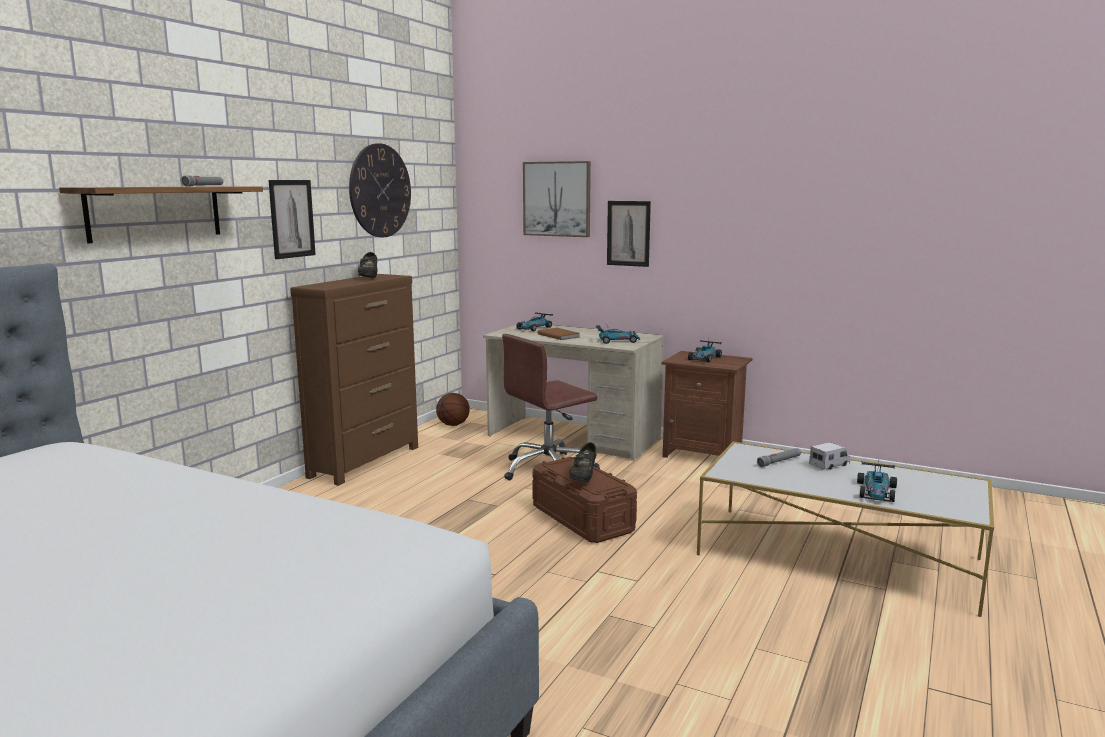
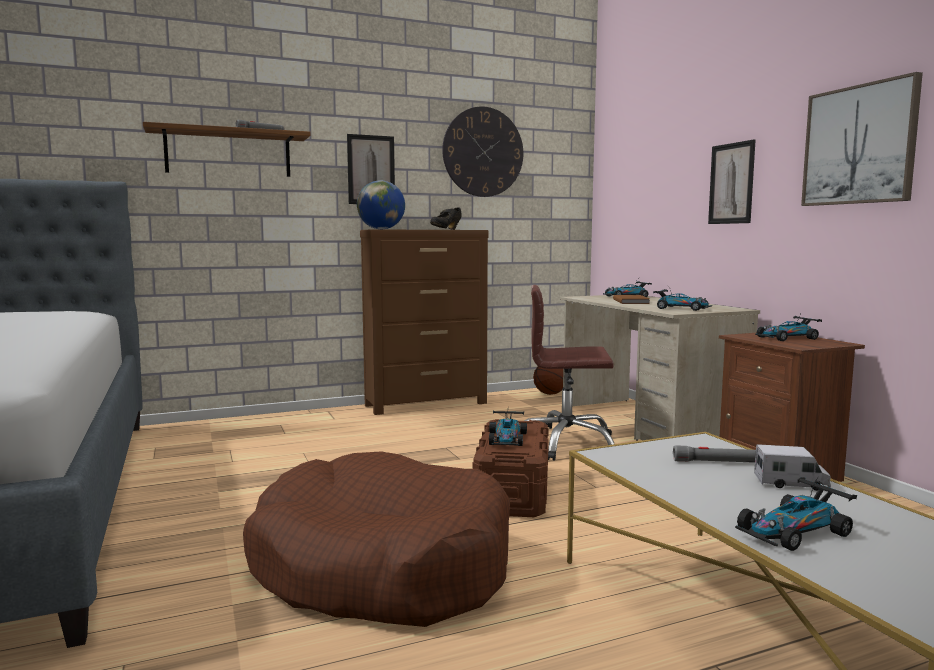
camera: 40 degrees right, 5 degrees down
(320, 286) = (381, 229): none -> globe
(557, 199) = (668, 153): picture -> picture (859, 145)
(583, 478) = (507, 438): black shoe -> toy car
(605, 601) = (381, 566): none -> brown dog bed

